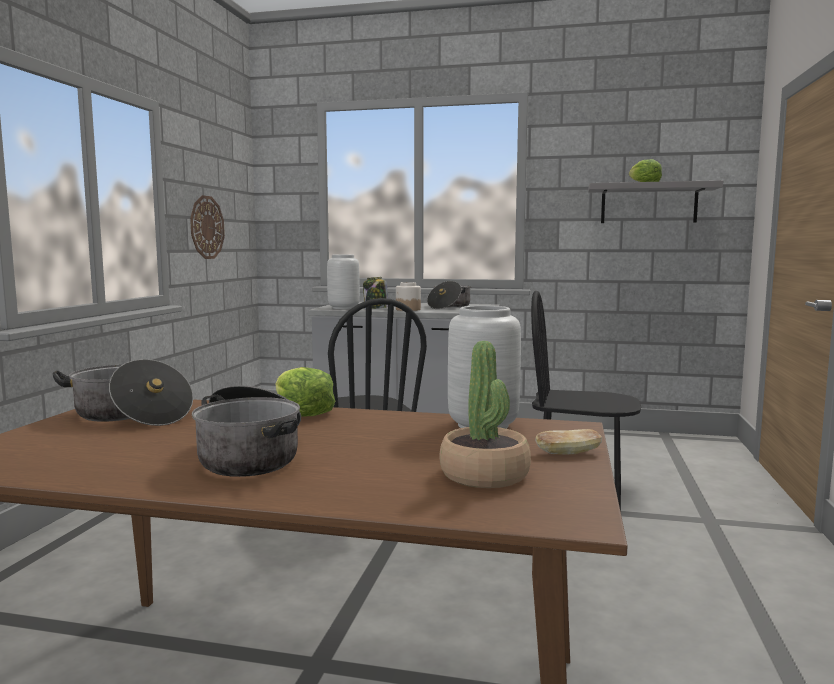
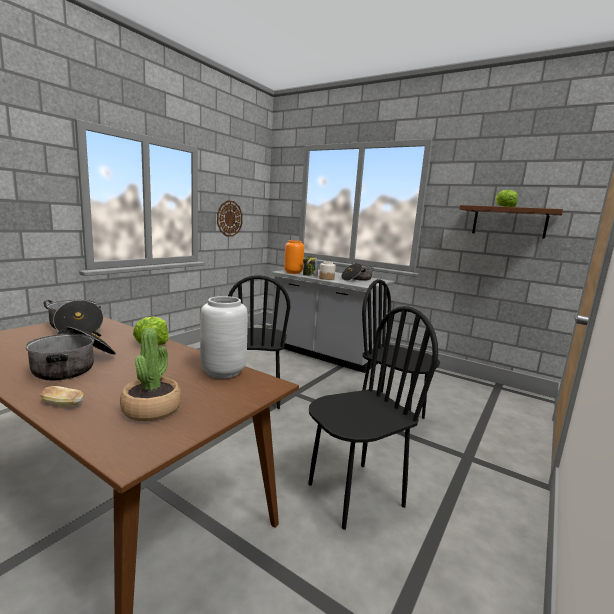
camera: 20 degrees right, 5 degrees up
(344, 308) = (293, 272): grey vase -> orange vase
(568, 454) = (228, 405): bread -> bread (62, 404)
(626, 595) = (355, 494): none -> black chair
(648, 204) = (509, 222): grey shelf -> brown shelf

